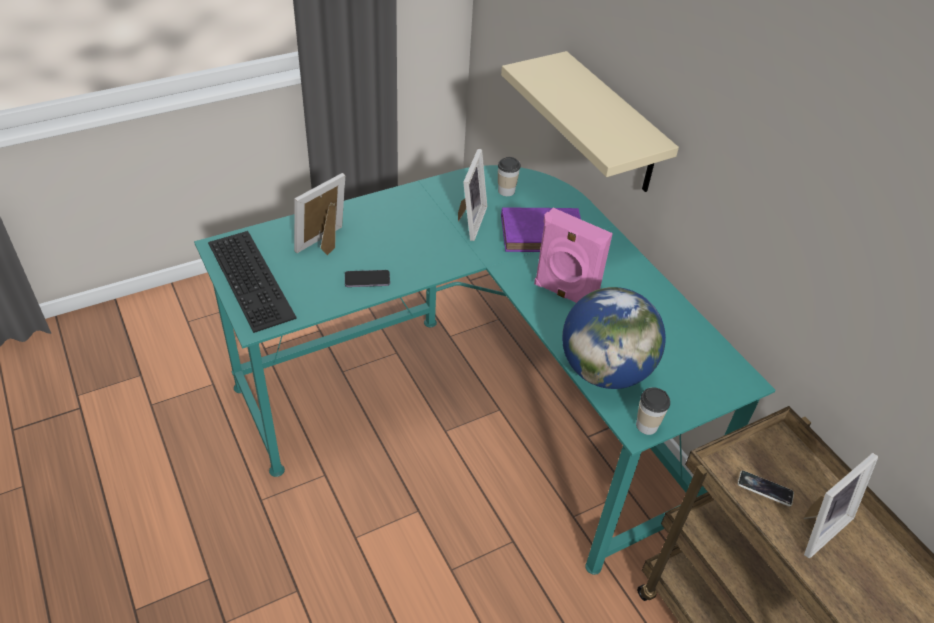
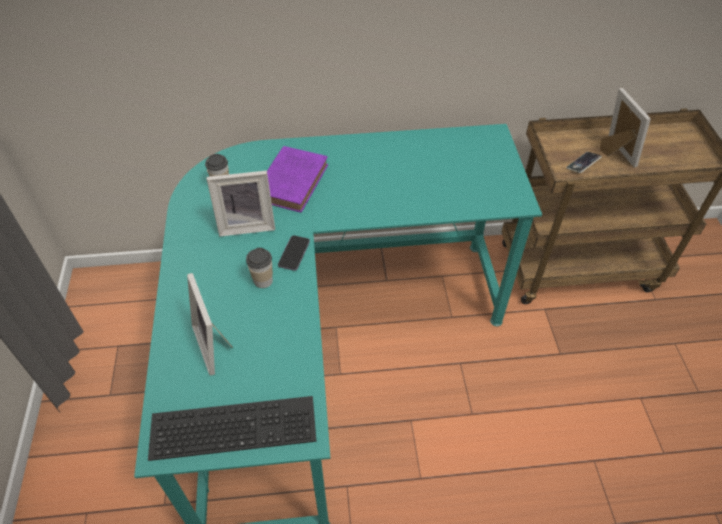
camera: 65 degrees left, 5 degrees up
(367, 280) = (286, 323): phone -> phone (294, 254)
(468, 221) = (247, 224): picture frame -> picture frame turned 135 degrees clockwise
(564, 294) = (370, 193): pink speaker -> none
(604, 370) = (460, 200): globe -> none
(613, 125) = (258, 66): beige shelf -> none
(646, 425) = (519, 197): cup -> cup (263, 281)

